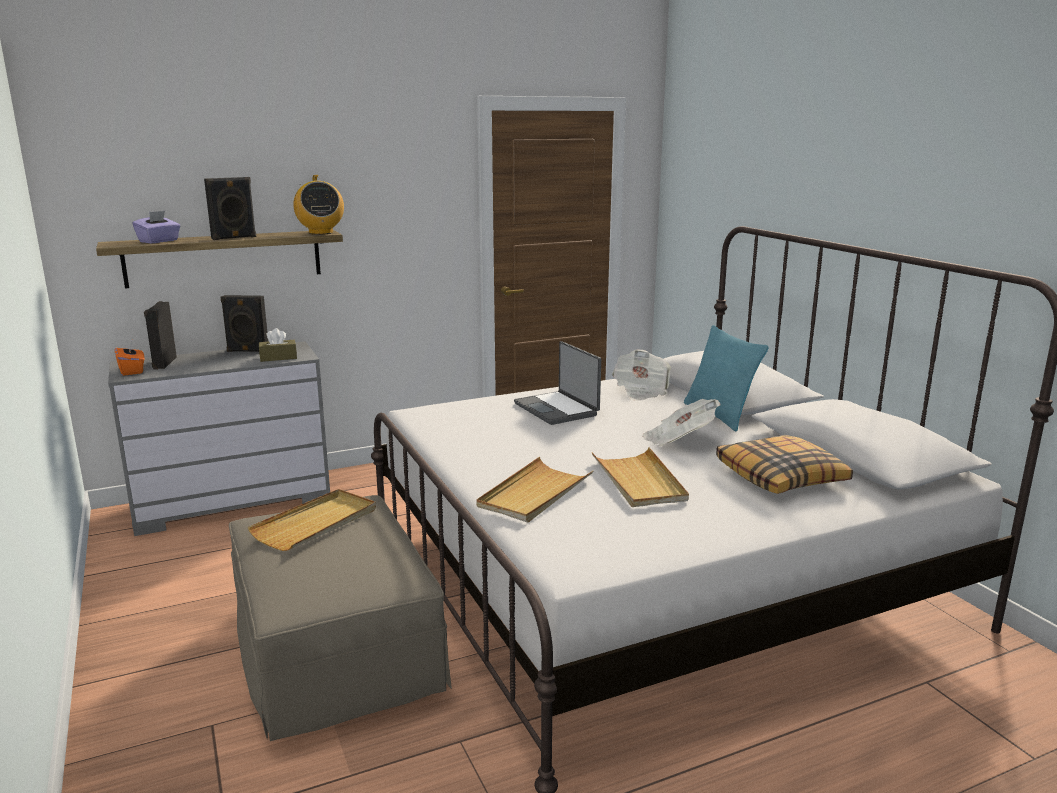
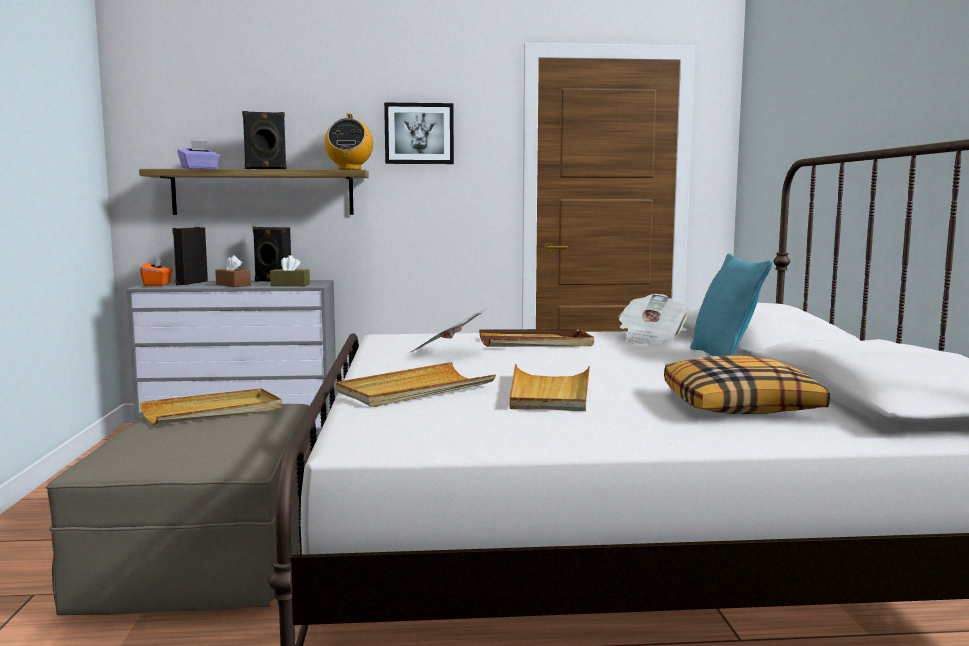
camera: 20 degrees right, 10 degrees down
(217, 363) = (233, 285): none -> brown tissue box
(381, 189) = (419, 133): none -> picture
(557, 409) = (536, 343): laptop -> brown tray
(679, 440) = (645, 371): newspaper -> newspaper (446, 353)

